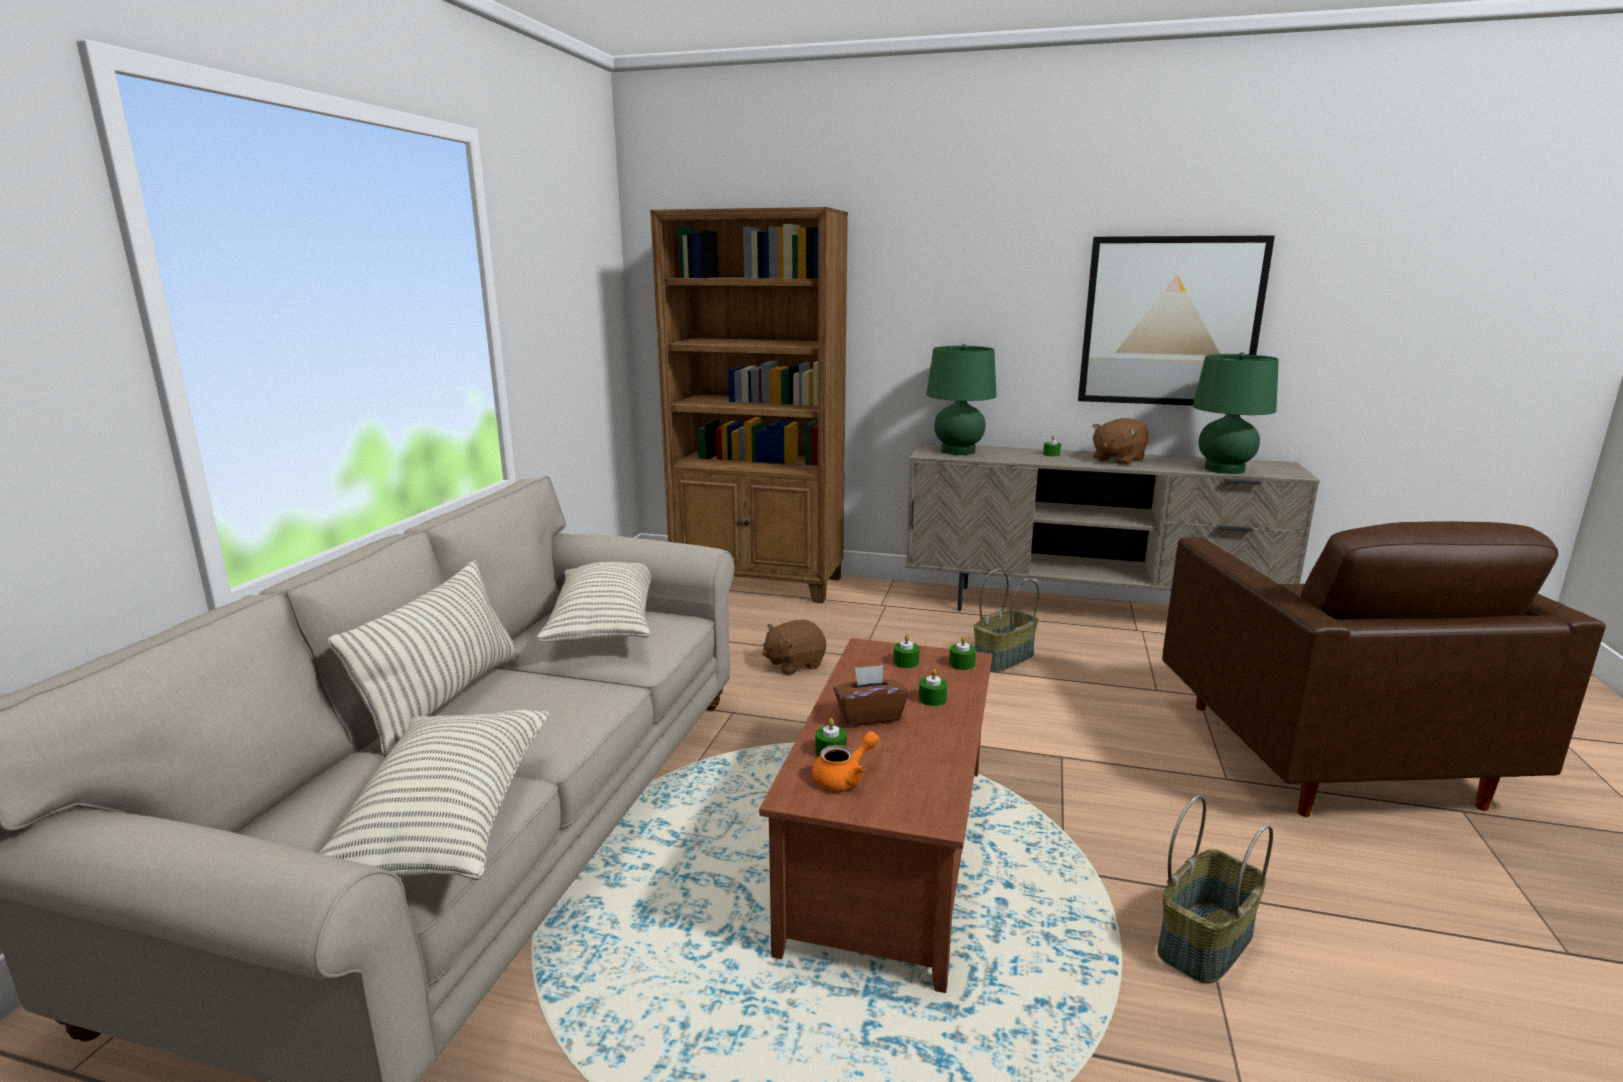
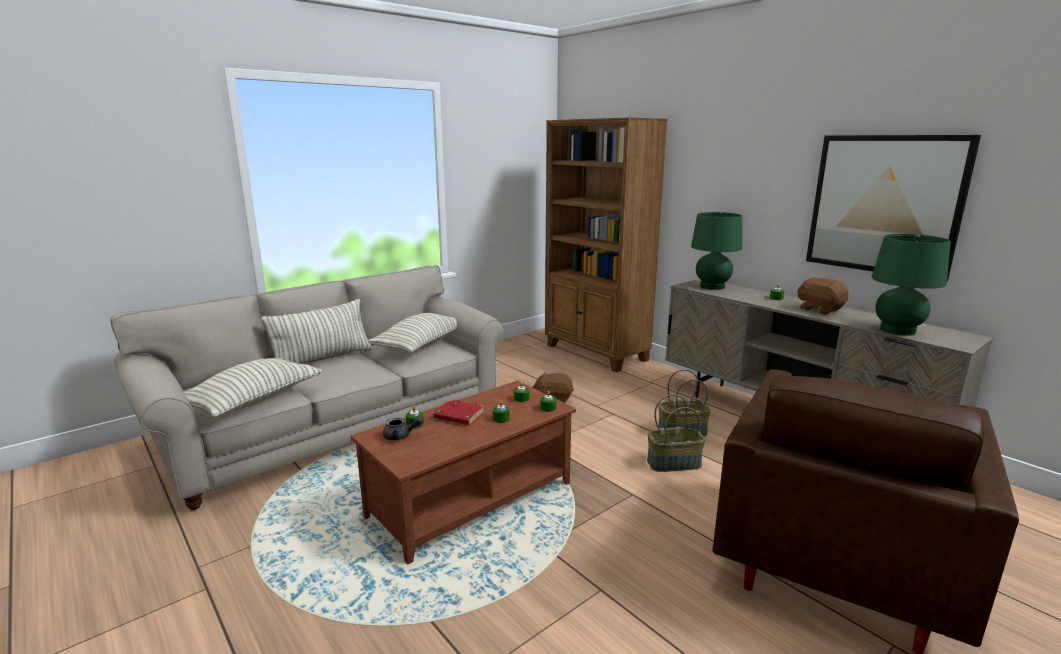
camera: 35 degrees right, 0 degrees up
(844, 777) = (401, 436): orange teapot -> grey teapot
(869, 716) = (458, 416): brown tissue box -> red book
(1117, 460) = (820, 309): brown plush toy -> brown plush toy turned 60 degrees clockwise
(1204, 940) = (565, 611): basket -> basket (674, 463)

